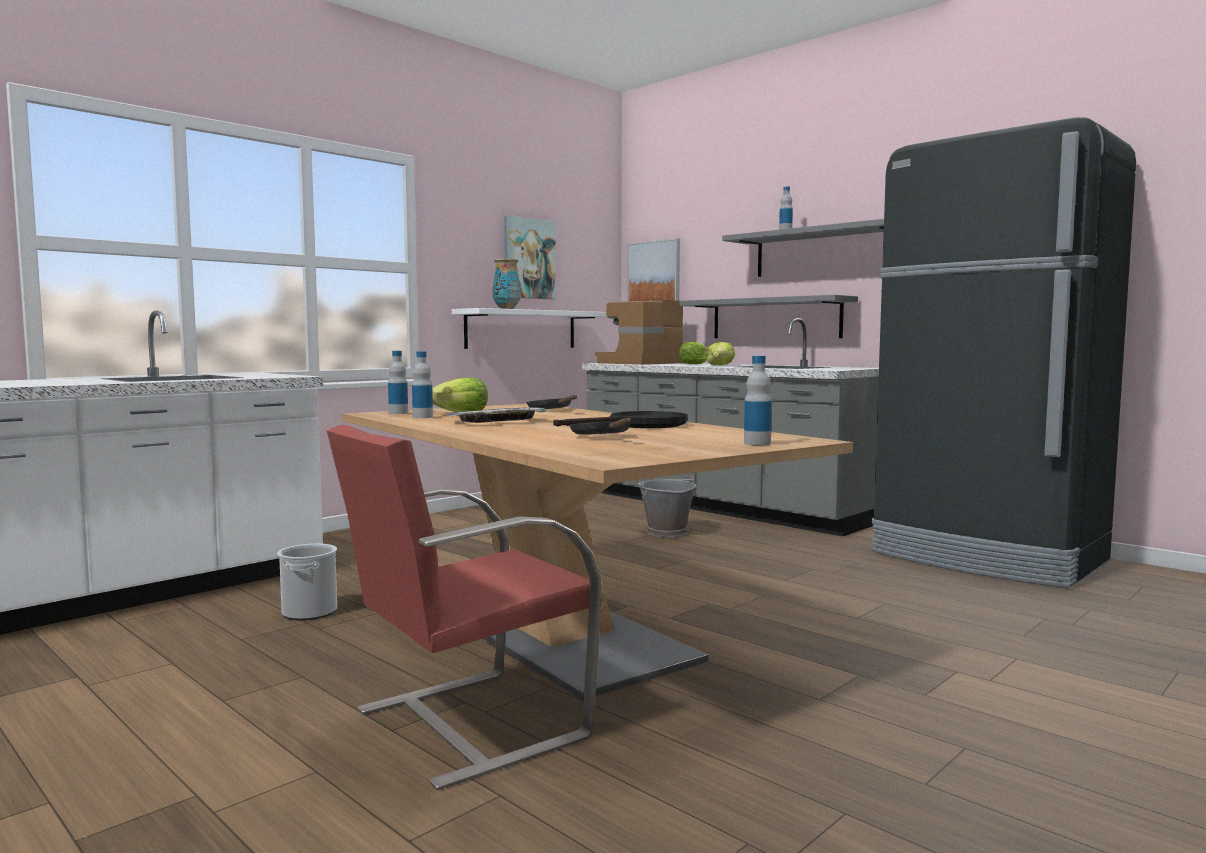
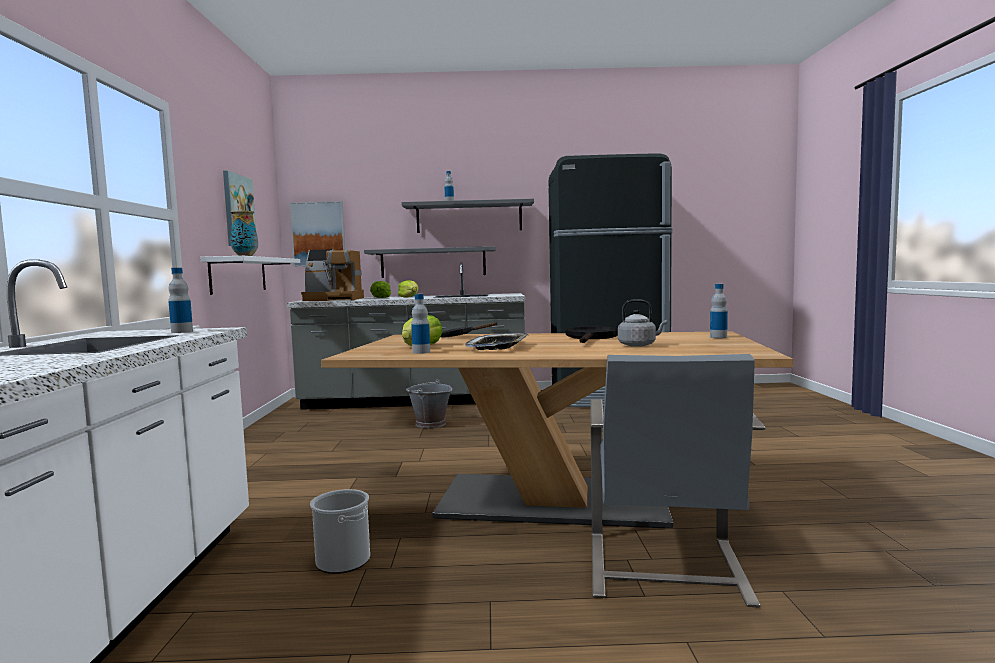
camera: 45 degrees left, 0 degrees up
(398, 413) = (372, 352): bottle -> bottle (182, 332)
(466, 724) = (665, 569): red chair -> grey chair
(603, 437) = (639, 345): black frying pan -> grey kettle
(641, 363) = (333, 299): coffee machine -> coffee machine turned 90 degrees counterclockwise

